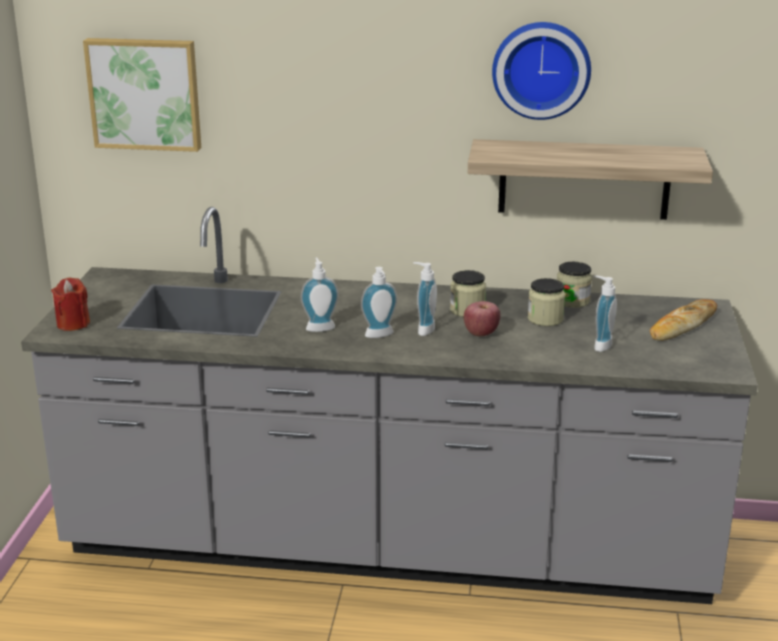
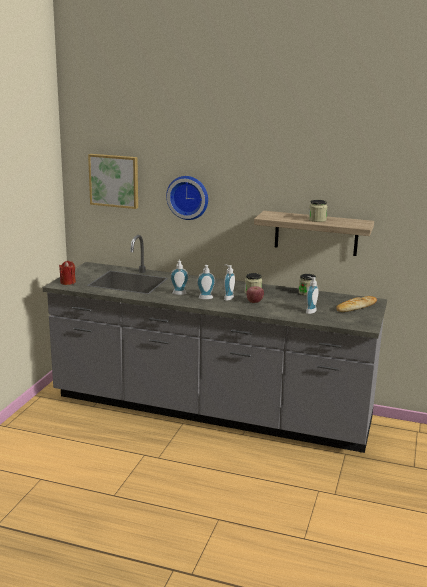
camera: 10 degrees right, 5 degrees down
(541, 69) = (296, 178): wall clock -> wall clock (188, 197)
(545, 319) = (289, 299): jar -> jar (317, 220)

